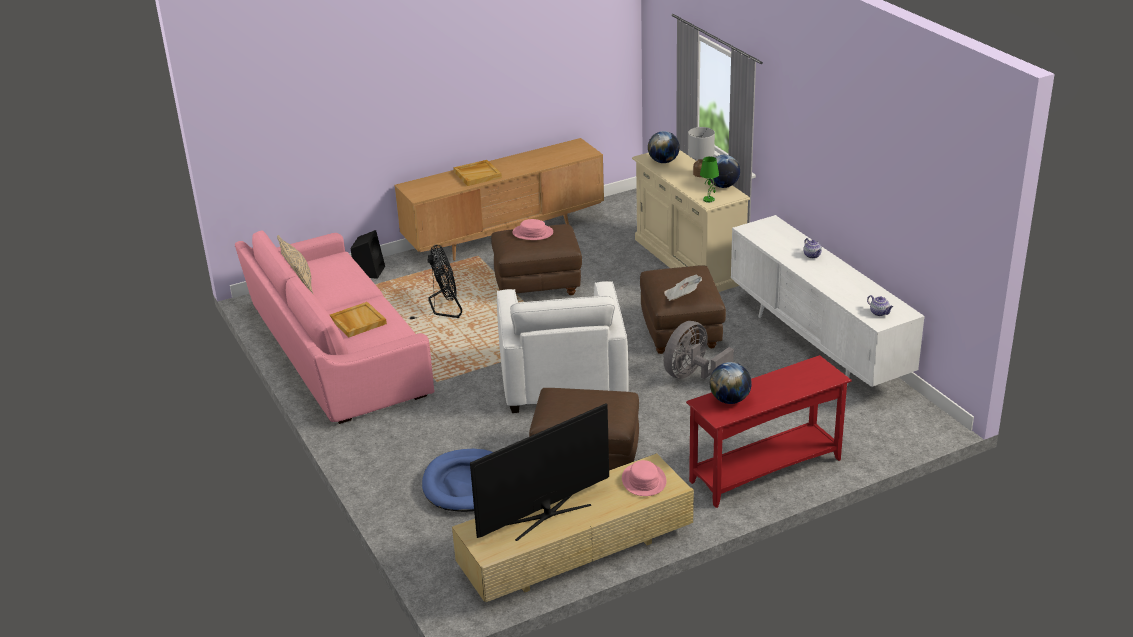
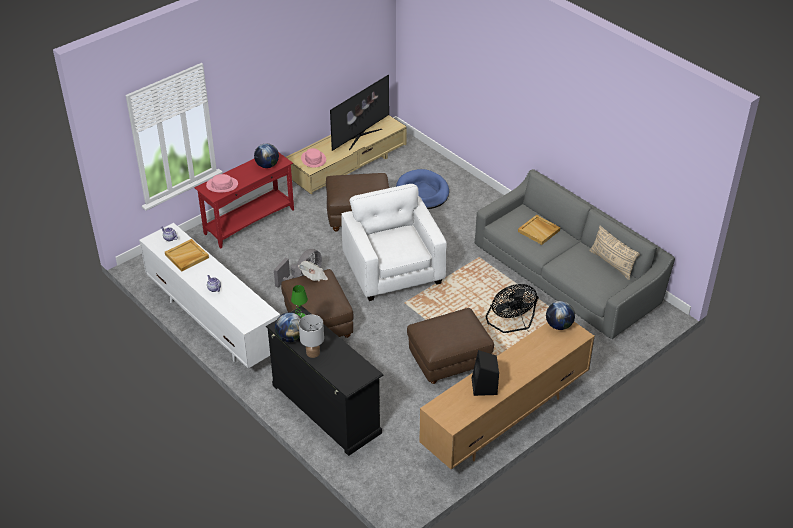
camera: 165 degrees right, 10 degrees up
(337, 350) = (566, 274): pink sofa -> grey sofa
(369, 271) = (599, 359): black speaker -> black speaker (484, 387)
(440, 307) = (515, 326): black fan -> black fan turned 105 degrees clockwise
(477, 174) = (526, 359): beige tray -> beige tray (186, 257)
(532, 233) = (454, 332): pink hat -> pink hat (222, 185)
(663, 161) = (351, 368): globe -> globe (559, 325)
(689, 261) = (326, 408): beige cabinet -> black cabinet

